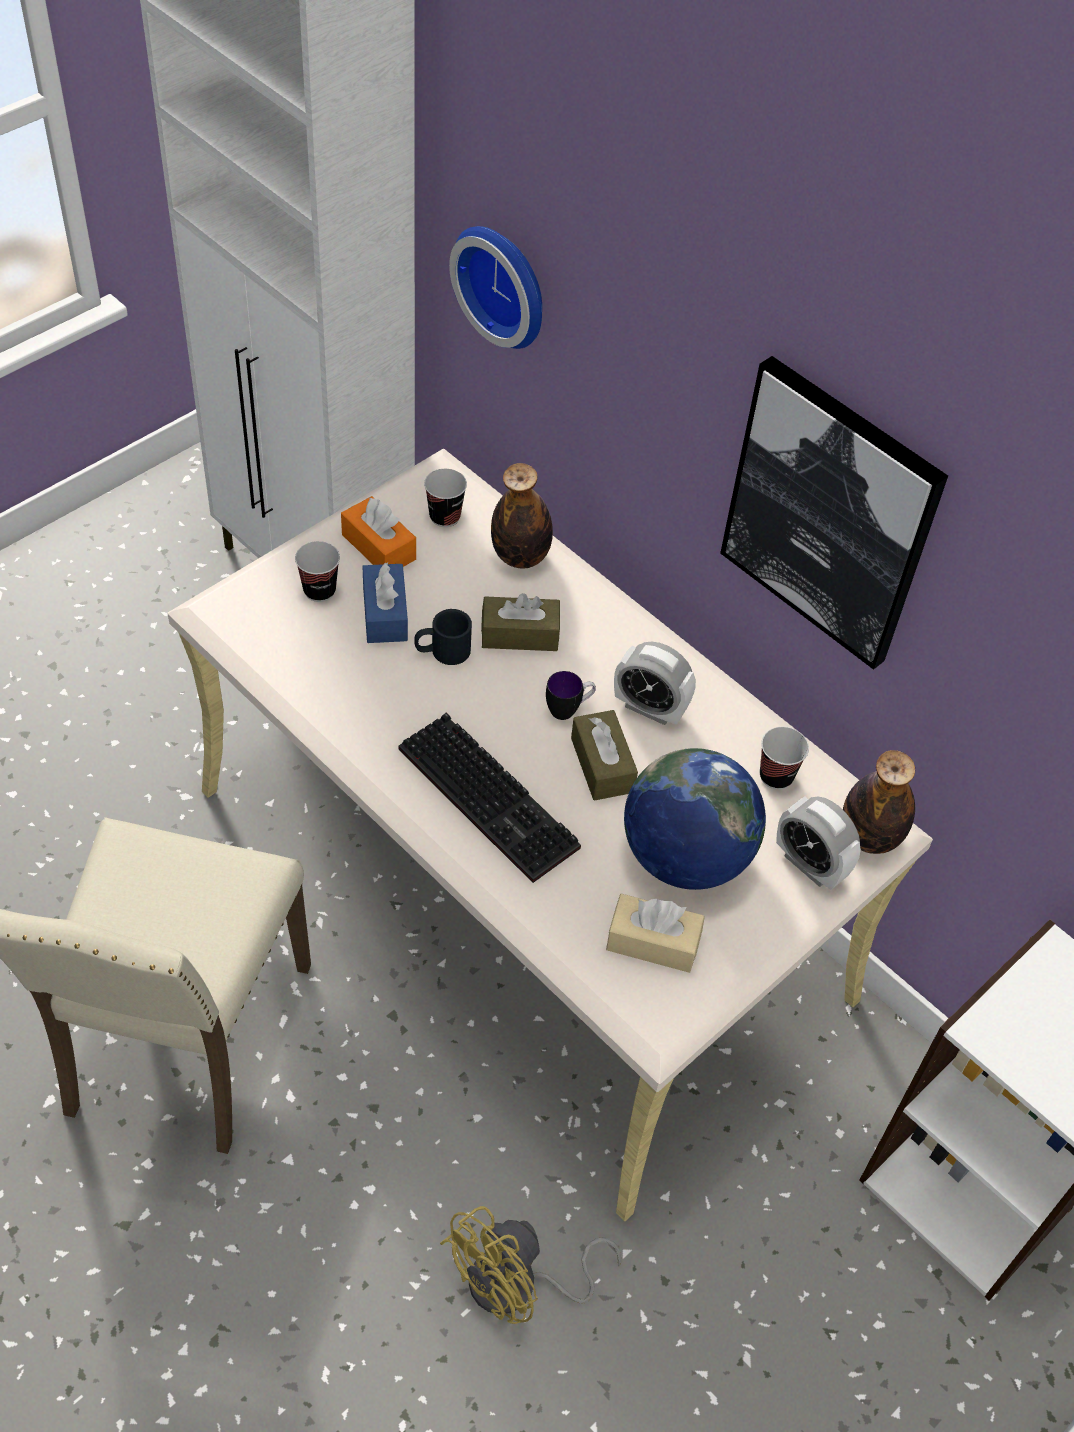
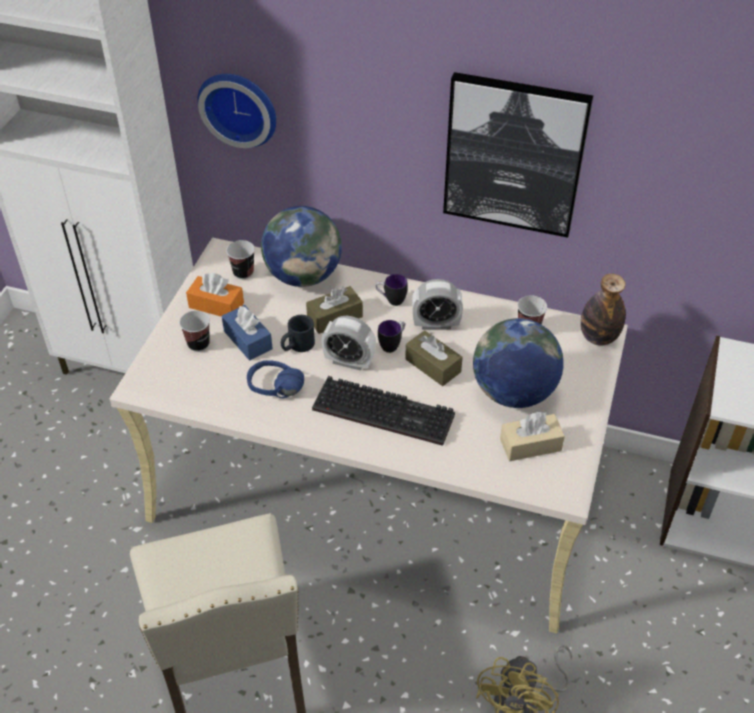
camera: 25 degrees left, 5 degrees down
(366, 703) = (273, 393): none -> blue headphones
(520, 556) = (303, 276): bottle -> globe
(613, 645) = (391, 300): none -> mug
(810, 865) = (580, 365): alarm clock -> alarm clock (349, 361)

